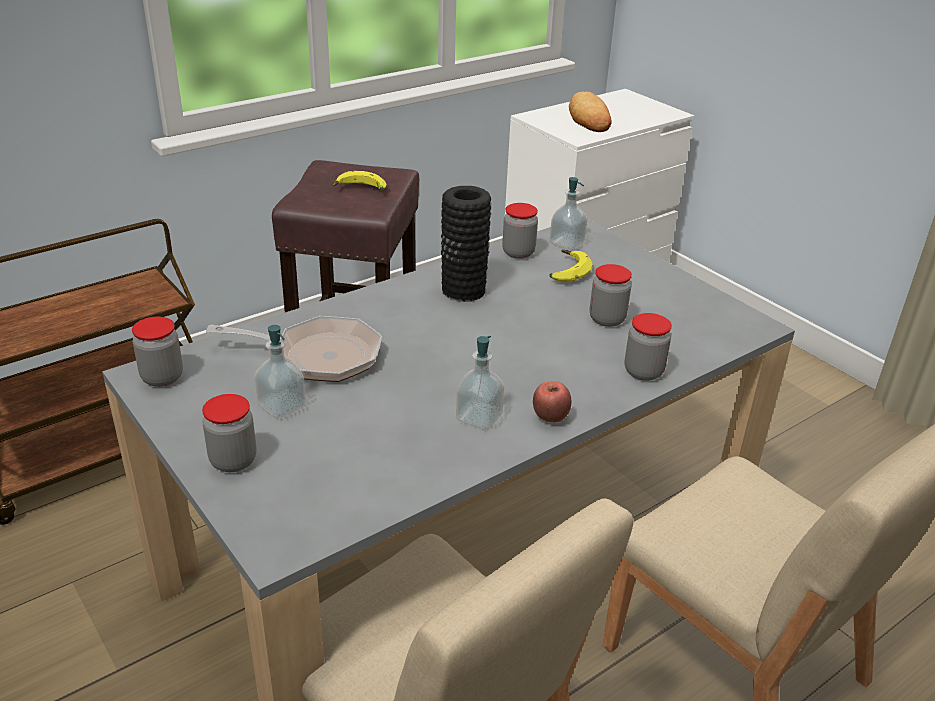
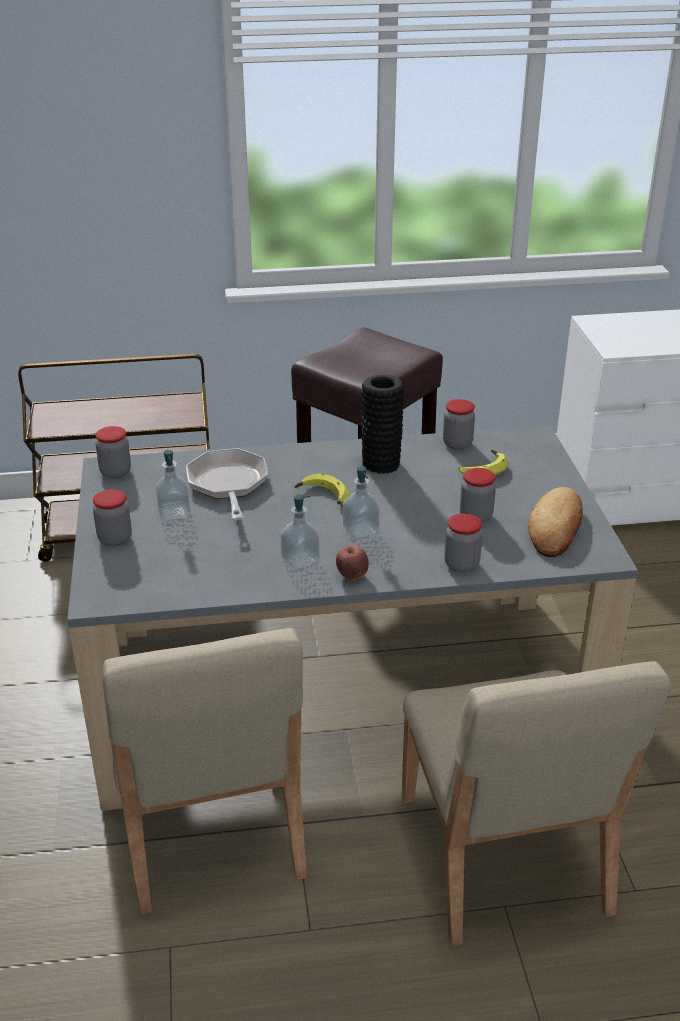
camera: 30 degrees right, 0 degrees up
(318, 356) = (228, 485): frying pan -> frying pan turned 135 degrees counterclockwise
(360, 189) = (375, 361): banana -> banana (322, 496)
(566, 243) = (508, 445): soap dispenser -> soap dispenser (360, 530)
(589, 118) = (647, 332): bread -> bread (556, 528)

